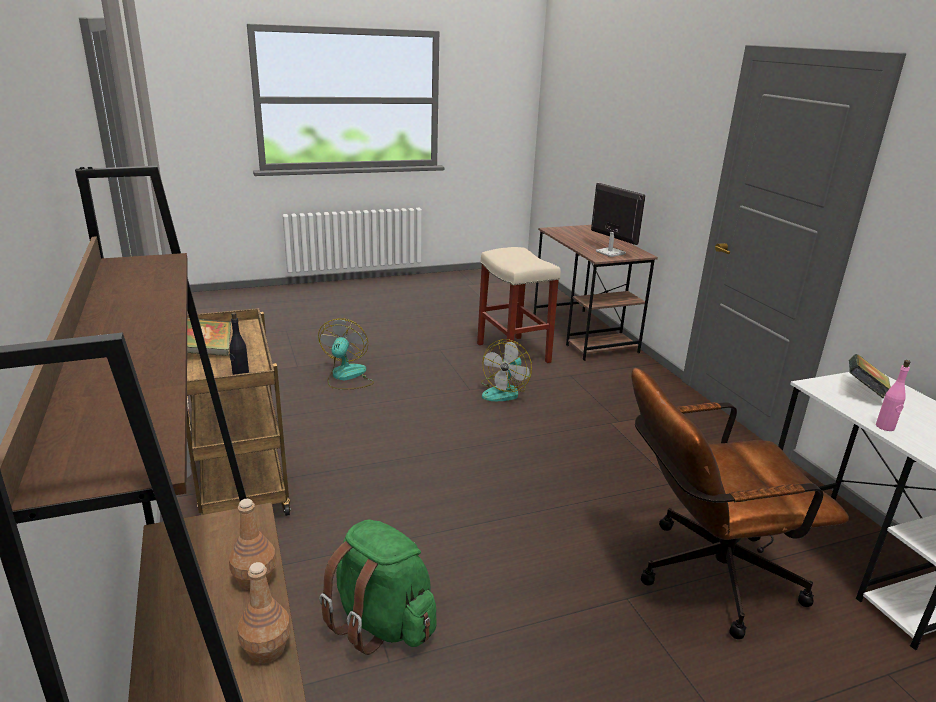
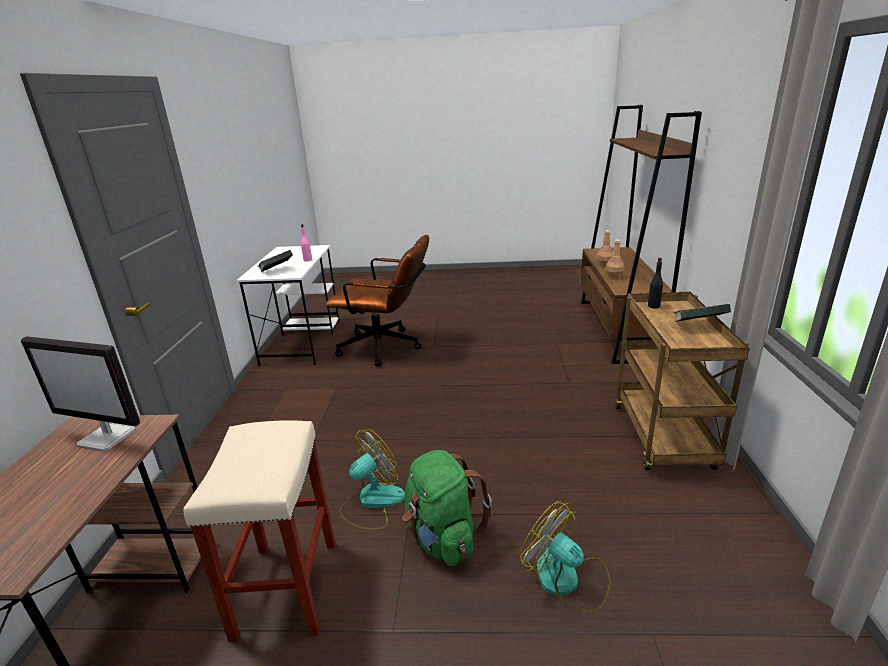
camera: 155 degrees left, 0 degrees up
(346, 377) = (567, 580): fan -> fan turned 105 degrees clockwise
(382, 622) = (557, 354): green backpack -> green backpack (443, 538)
(610, 252) = (108, 437): monitor -> monitor turned 60 degrees counterclockwise

